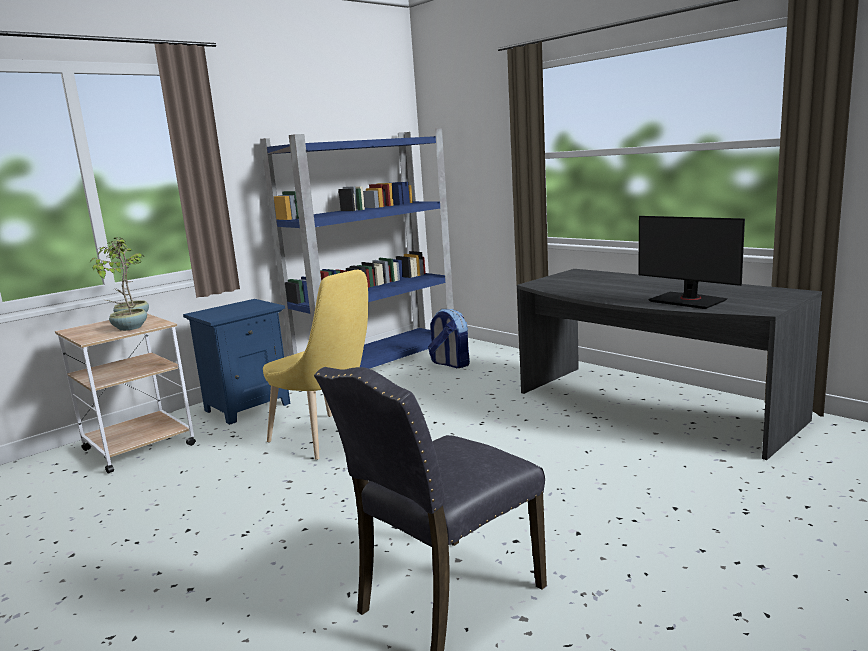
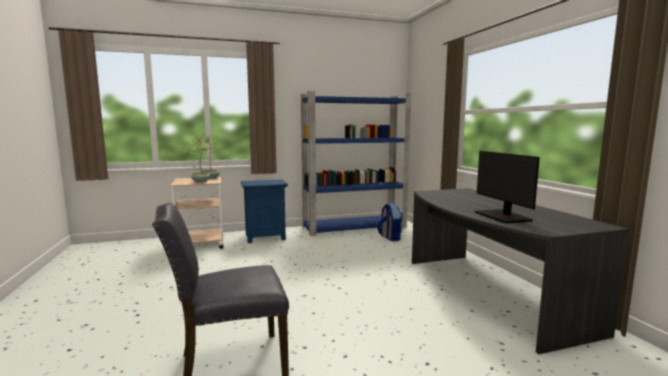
camera: 25 degrees right, 5 degrees down
(327, 439) = (280, 261): yellow chair -> none

